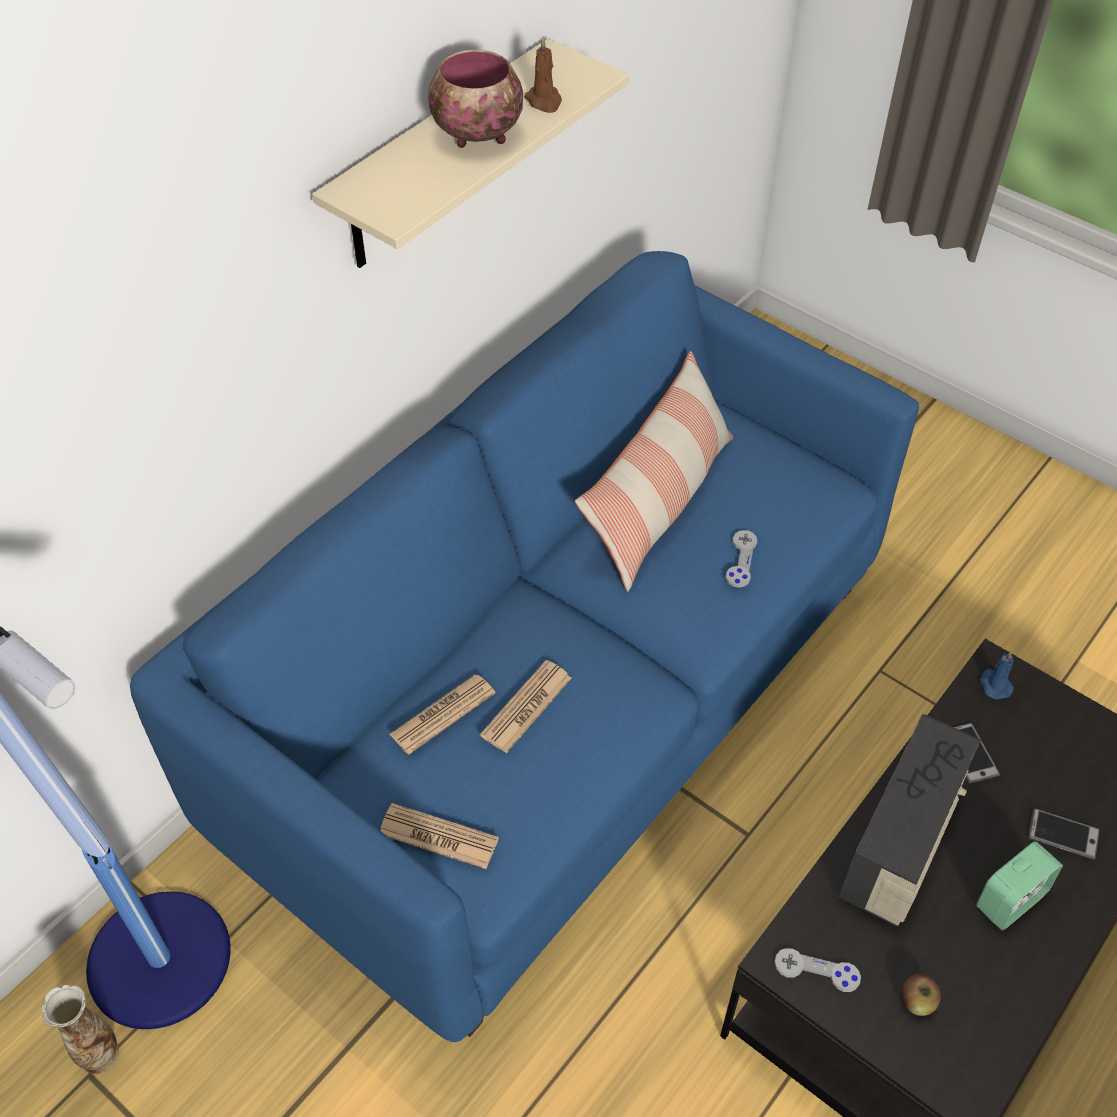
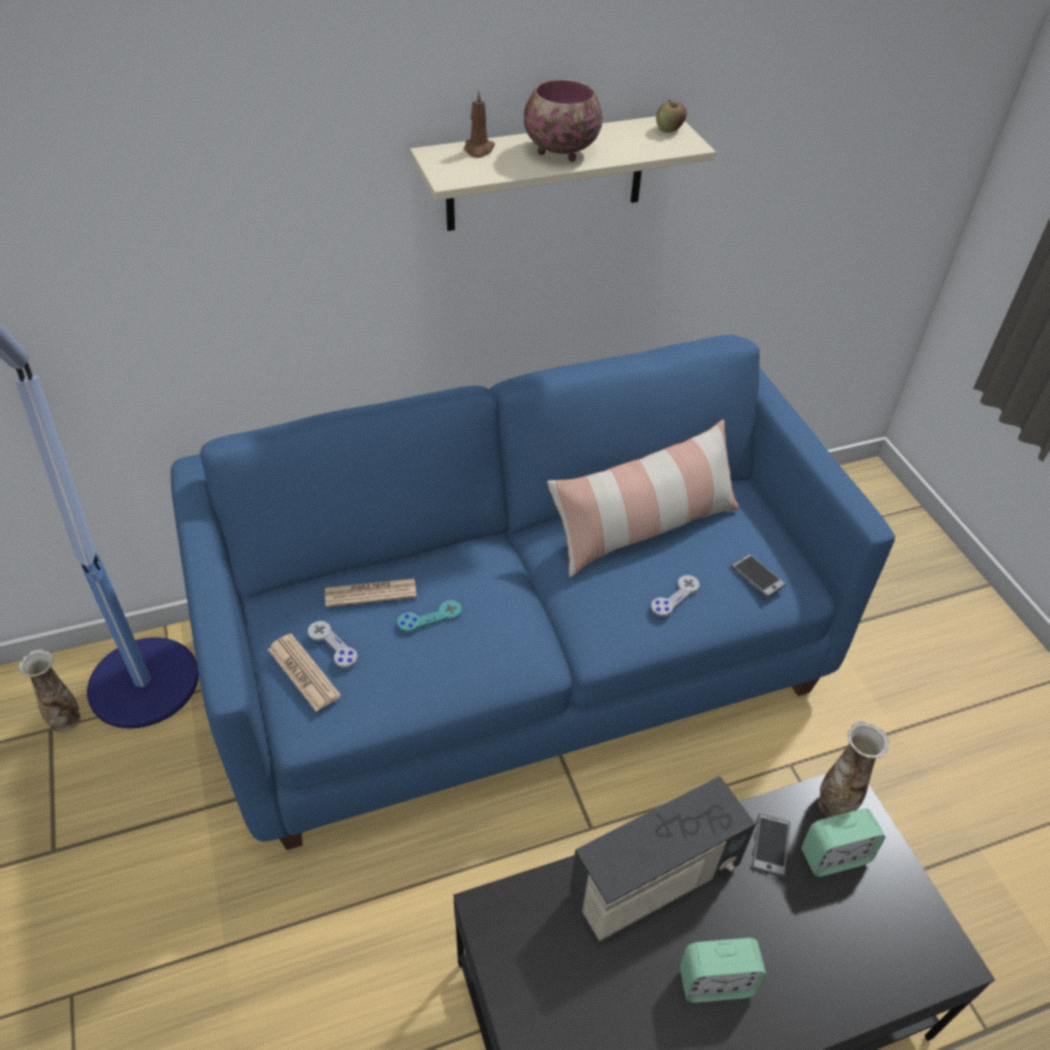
camera: 30 degrees right, 5 degrees down
(526, 707) = (429, 617): newspaper -> turquoise game controller
(544, 101) = (631, 147): brown candle -> brown candle (478, 150)
(817, 971) = (509, 936): grey game controller -> grey game controller (332, 645)
(917, 1001) = (572, 1012): apple -> apple (669, 129)
(994, 684) = (835, 803): blue candle -> vase
(1024, 733) = (834, 856): none -> alarm clock
(1063, 834) = (807, 958): phone -> phone (757, 576)

